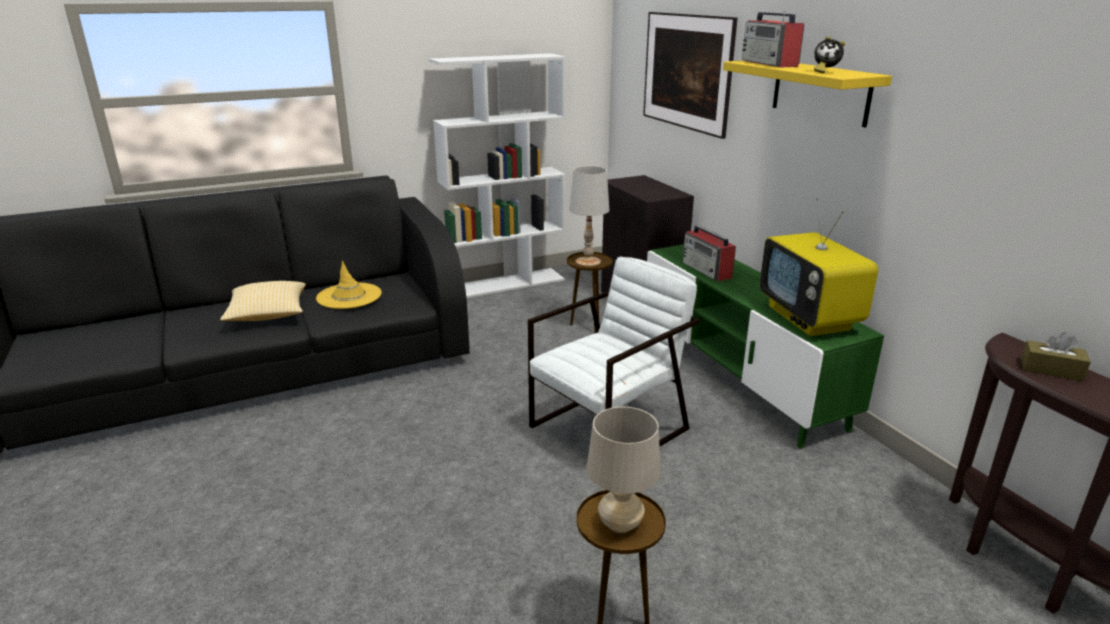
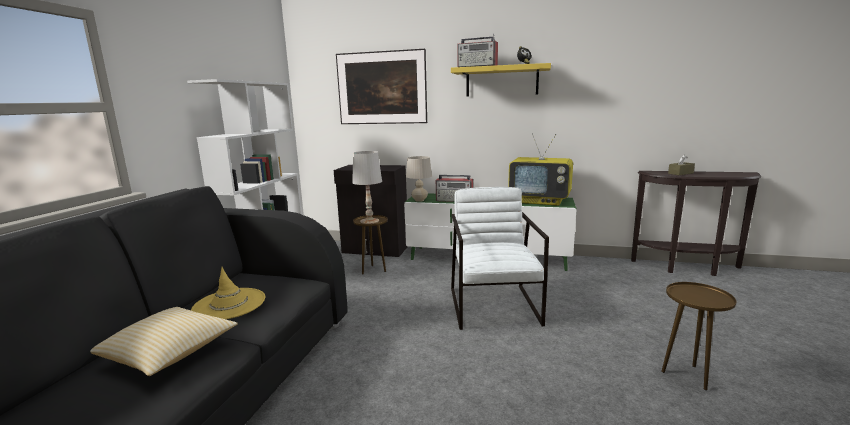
camera: 50 degrees left, 10 degrees down
(620, 524) = (703, 297): beige table lamp -> beige table lamp (419, 200)

